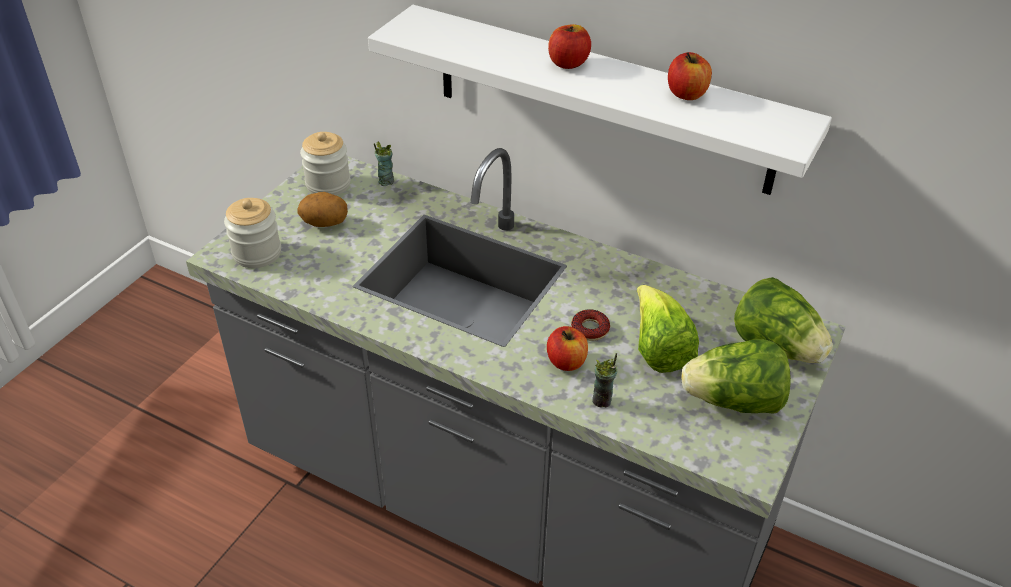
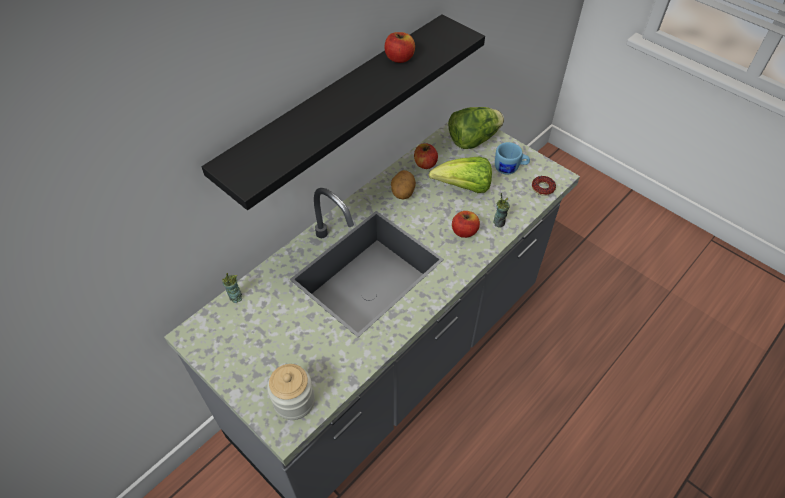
camera: 75 degrees left, 10 degrees up
(325, 223) = (273, 347): potato -> potato (402, 193)
(328, 184) = (221, 339): jar -> none
(568, 63) = (339, 99): apple -> apple (425, 164)
(590, 329) = (439, 213): donut -> donut (543, 188)
(601, 99) = (338, 109): white shelf -> black shelf
(733, 401) = (510, 168): lettuce -> blue mug

